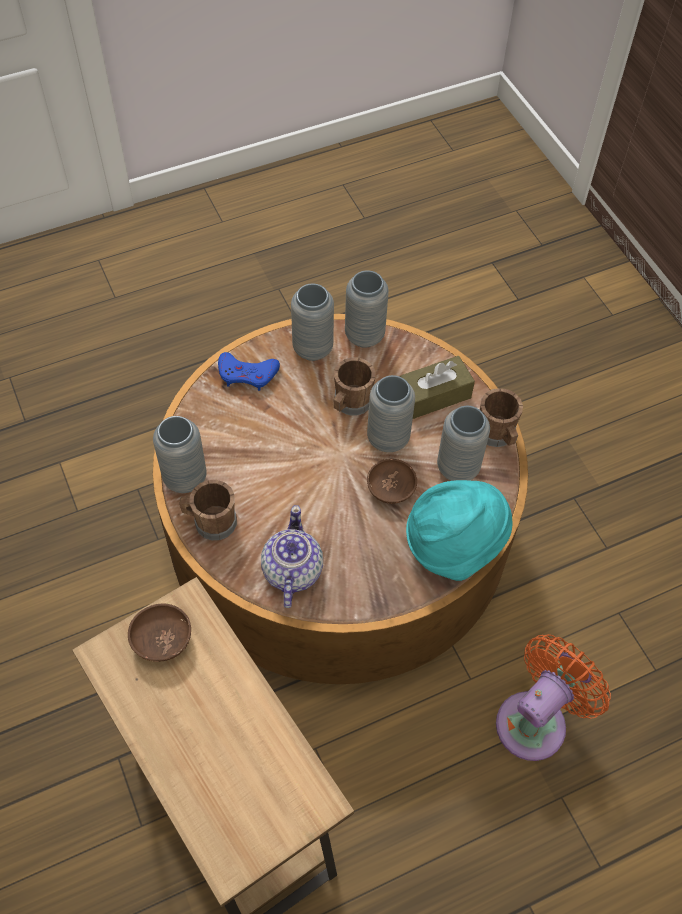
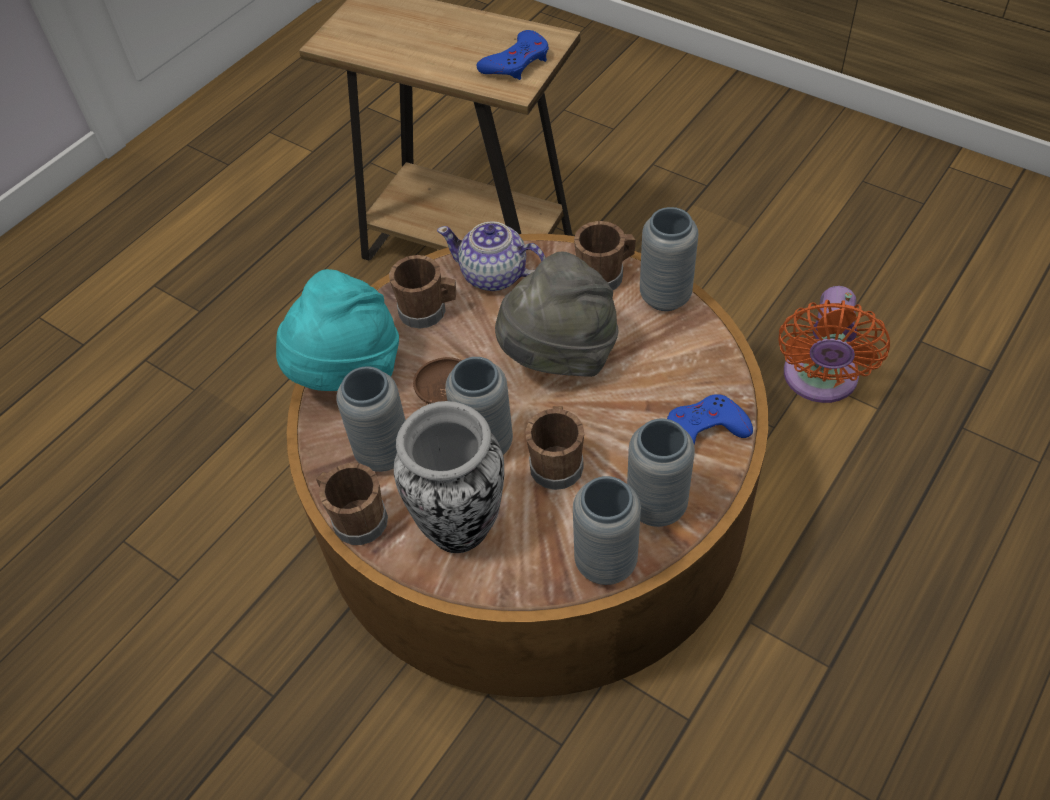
camera: 155 degrees right, 5 degrees down
(162, 640) = (516, 62): brown bowl -> blue game controller
(291, 572) = (494, 275): teapot -> teapot turned 135 degrees clockwise
(295, 474) = (559, 356): none -> grey hat
(363, 567) = (428, 311): none -> brown mug
(434, 395) = (462, 527): brown tissue box -> vase
(536, 720) = (237, 434): orange fan -> orange fan (819, 381)

